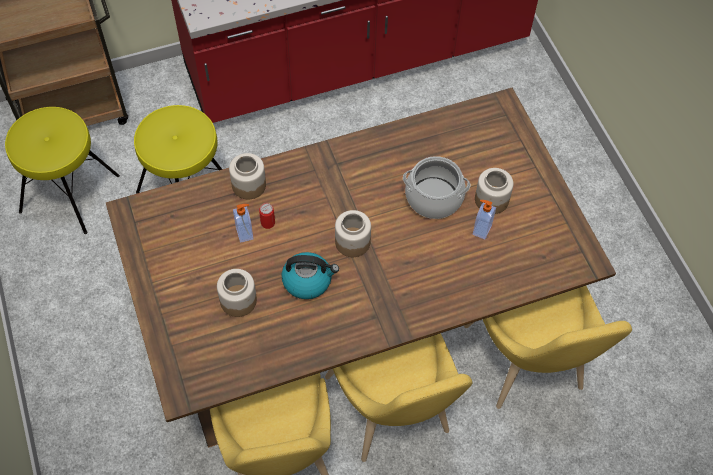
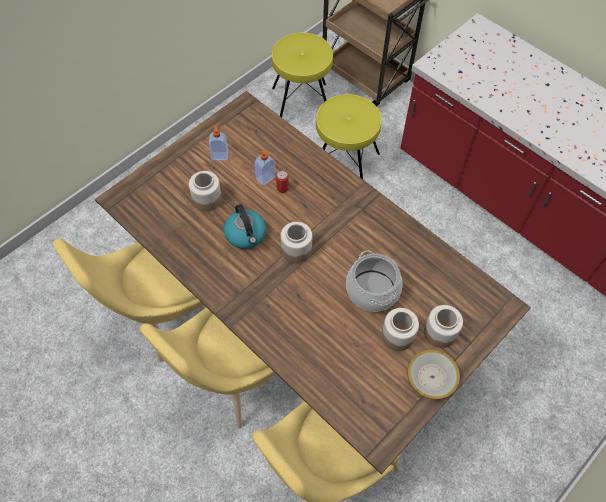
camera: 65 degrees right, 0 degrees up
(248, 185) = (308, 162): jar -> jar (440, 332)
(481, 229) = (362, 339): soap dispenser -> soap dispenser (220, 155)
(544, 193) = (432, 377): none -> bowl

